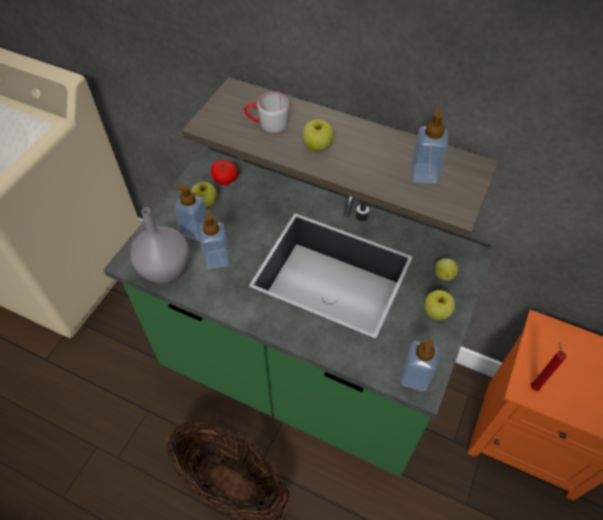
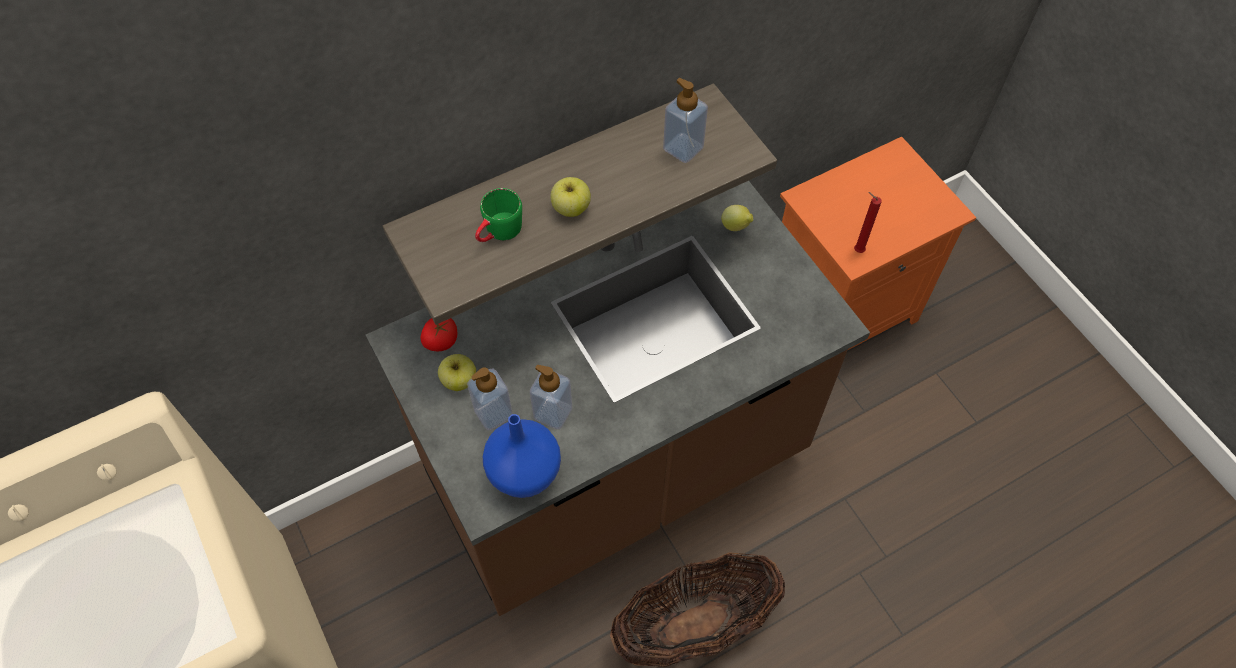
camera: 55 degrees left, 5 degrees up
(164, 269) = (523, 474): grey vase -> blue vase
(267, 124) = (498, 233): grey mug -> green mug
(301, 372) = (618, 469): green counter -> brown counter
(415, 377) = (823, 323): soap dispenser -> none
(436, 312) = (769, 260): apple -> none

